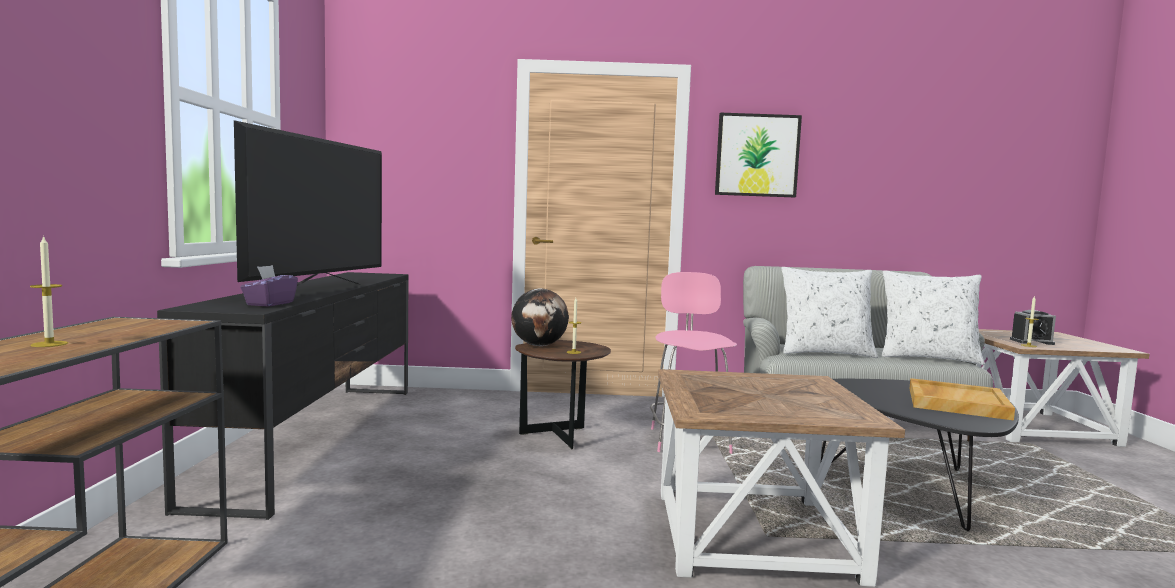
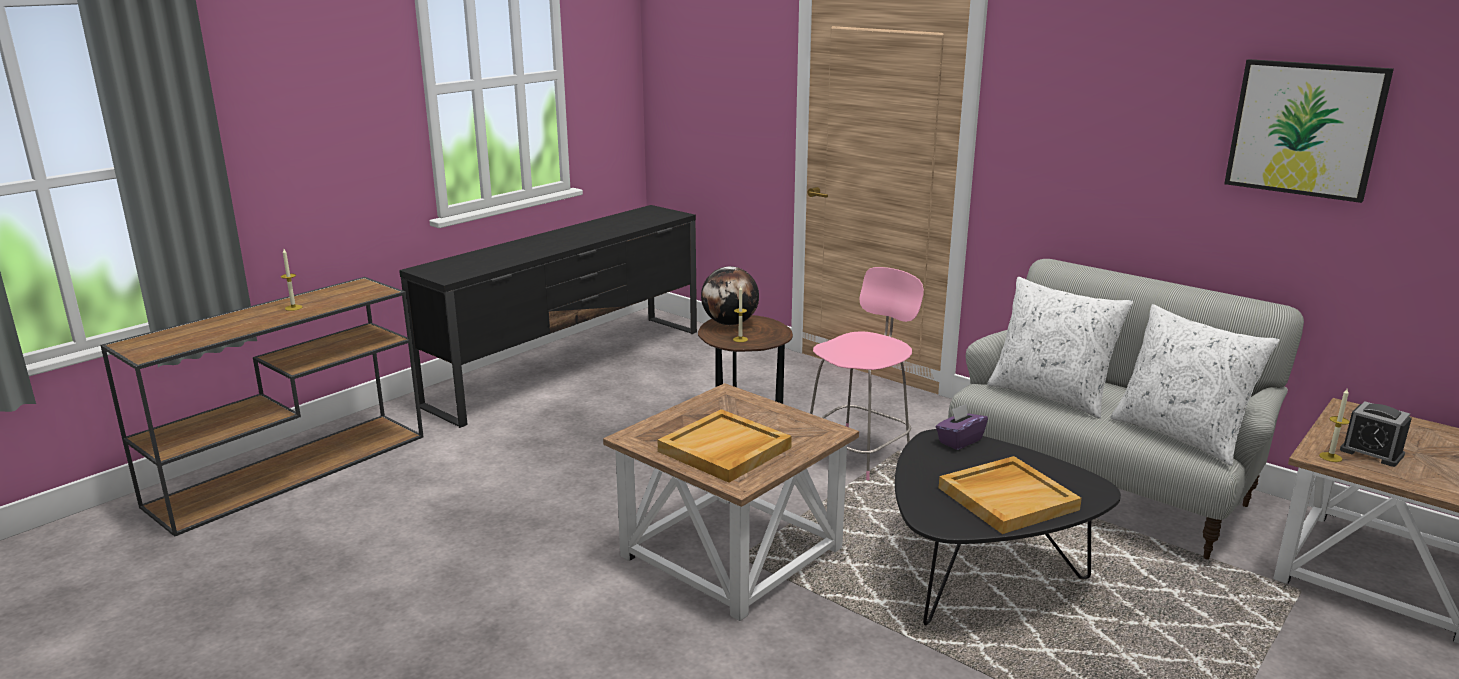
camera: 40 degrees right, 15 degrees up
(269, 304) = (473, 269): purple tissue box -> purple tissue box (959, 441)
(319, 290) = (549, 247): television -> none
(757, 155) = (1066, 109): picture -> picture (1305, 129)
(792, 404) = (724, 450): none -> beige tray

